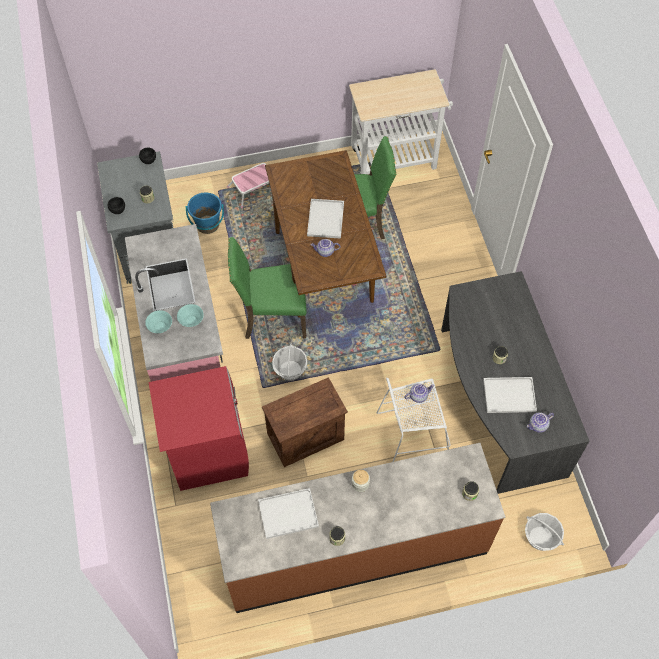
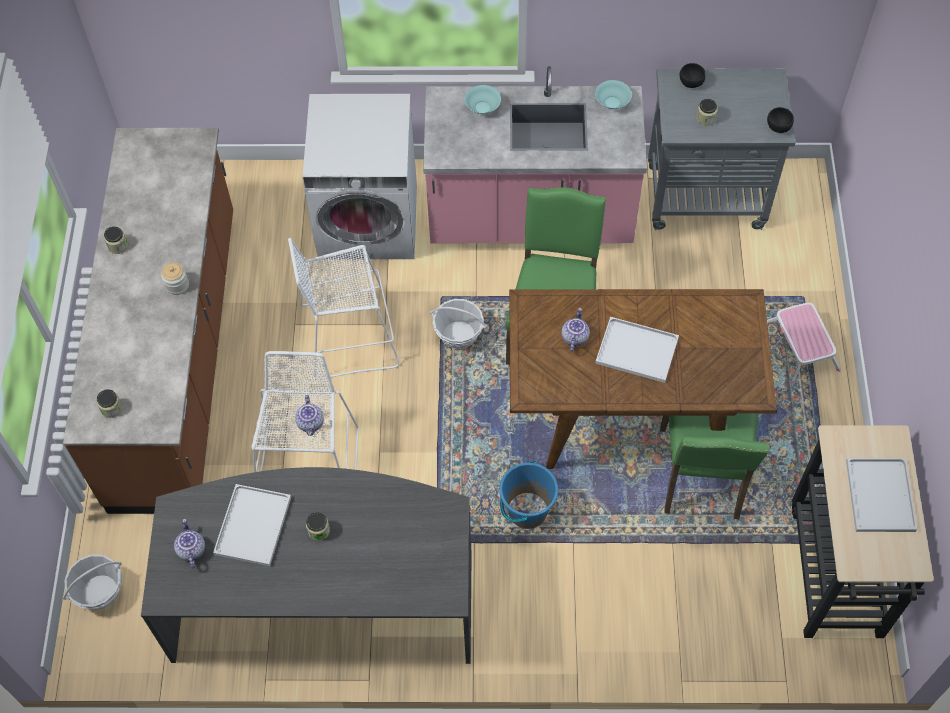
camera: 105 degrees right, 0 degrees up
(191, 320) = (483, 141): turquoise bowl -> turquoise bowl (612, 102)
(206, 450) = (370, 220): red washing machine -> white washing machine
(207, 225) = (738, 273): blue bucket -> blue bucket (527, 510)
(289, 513) = (171, 203): white tray -> white tray (881, 497)
(305, 437) = (350, 333): crate -> white stool
(395, 159) = (836, 573): white cart -> black cart

